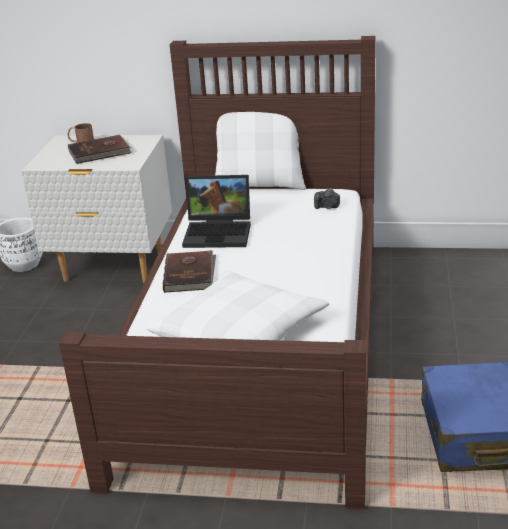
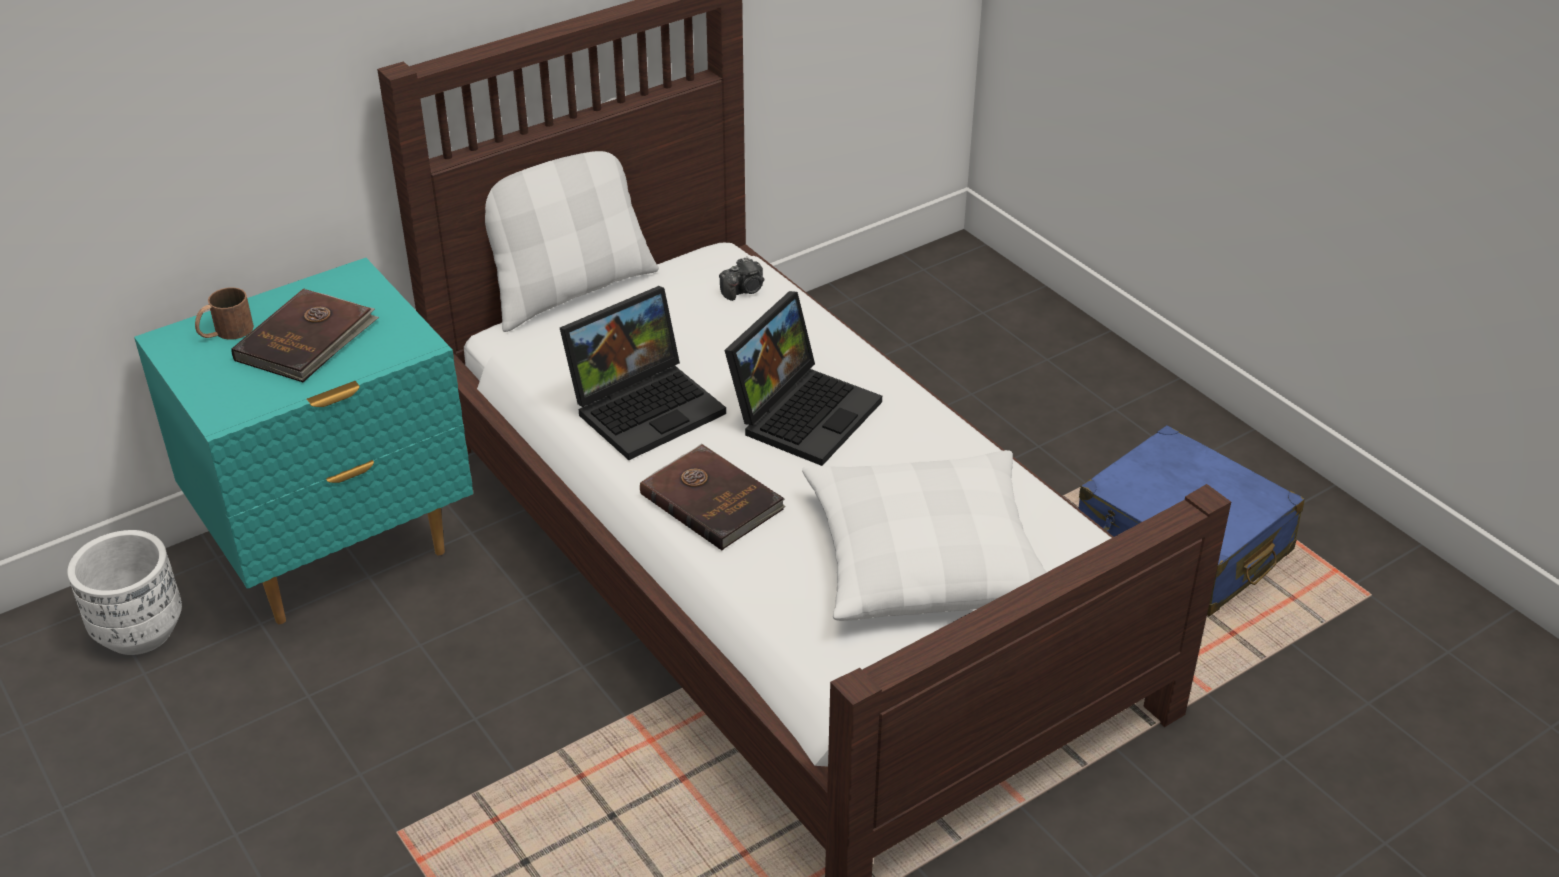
camera: 45 degrees left, 10 degrees up
(113, 267) = (338, 552): white nightstand -> turquoise nightstand
(279, 258) = (803, 411): none -> laptop

